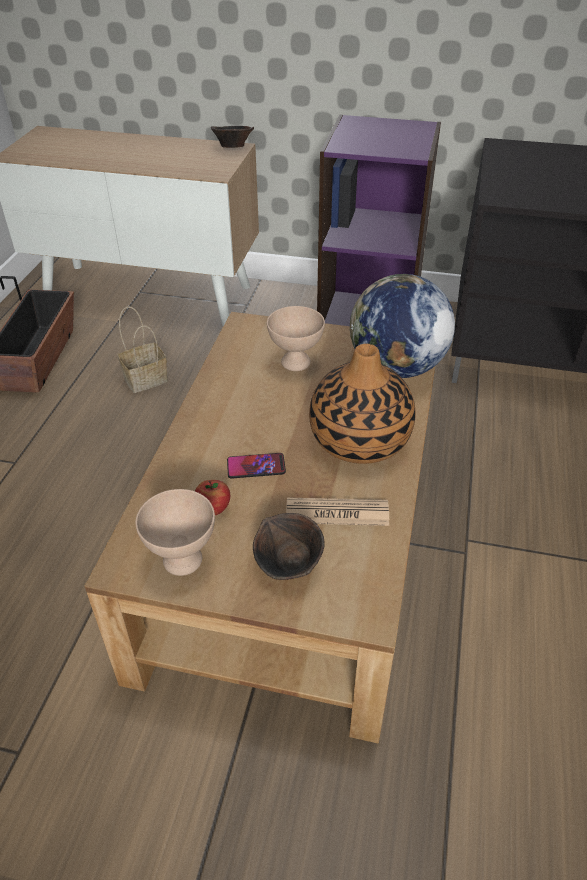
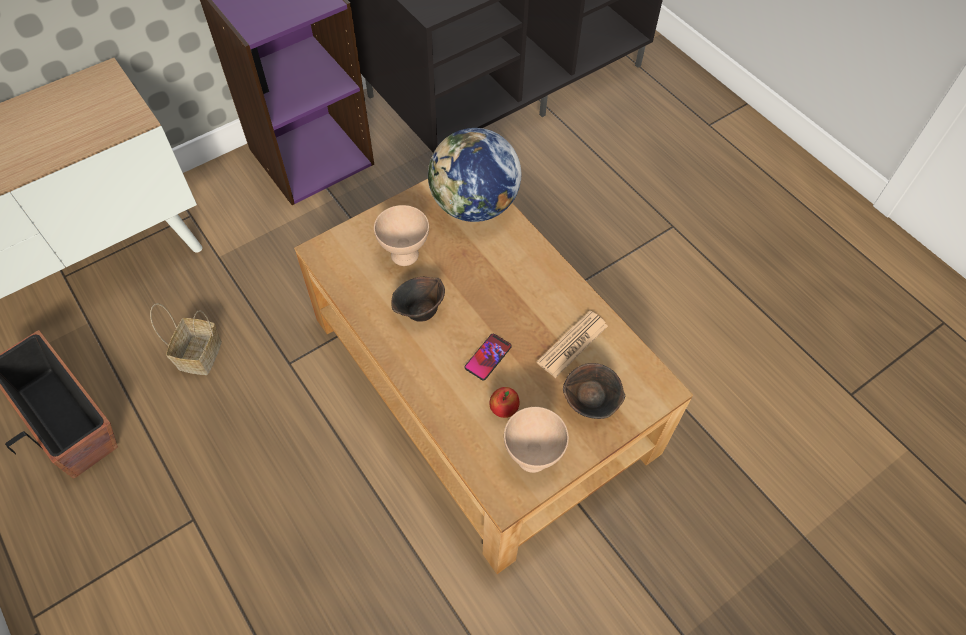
camera: 50 degrees left, 15 degrees up
(232, 147) = (100, 76): brown bowl -> brown bowl (419, 310)
(360, 440) = (522, 281): vase -> none

